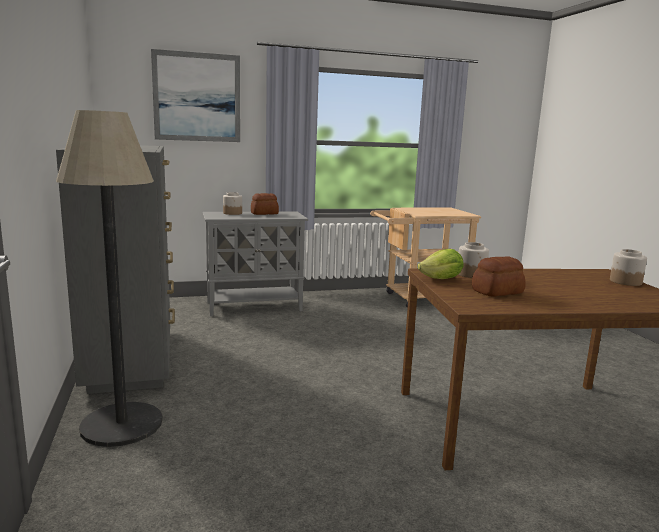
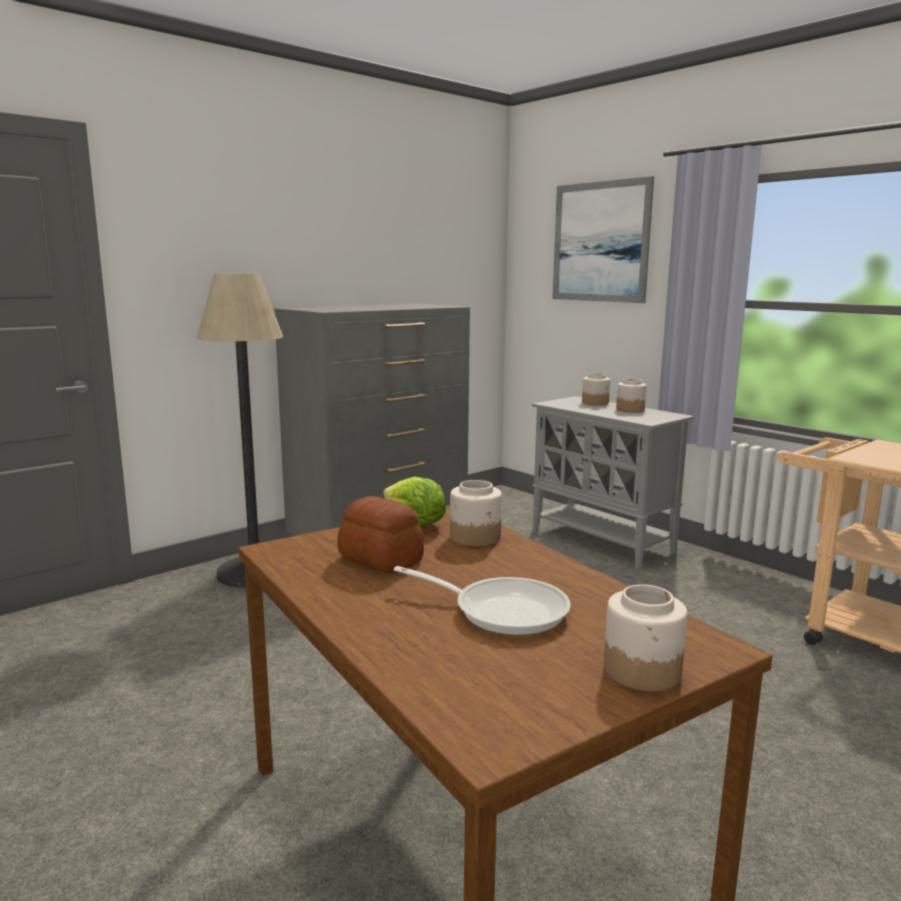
camera: 65 degrees right, 0 degrees up
(264, 213) = (630, 410): bread -> jar
(569, 286) = (501, 610): none -> frying pan

